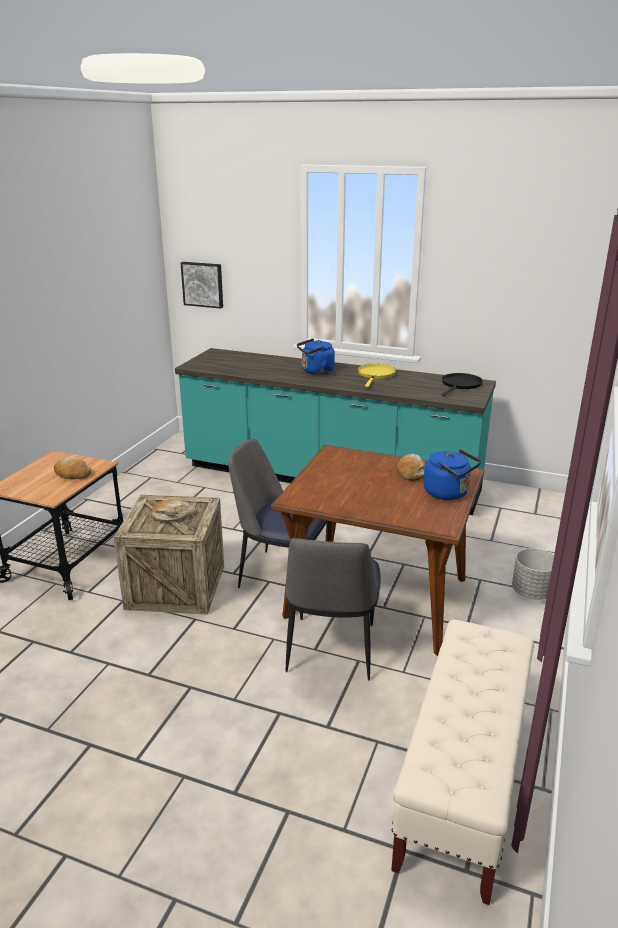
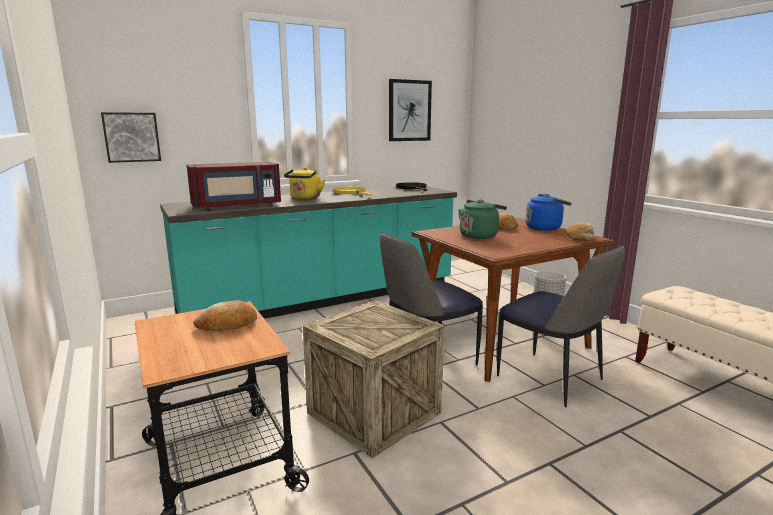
camera: 50 degrees left, 10 degrees down
(172, 516) = (376, 323): bread -> bread (580, 237)
(240, 368) = (237, 206): none -> red microwave
(316, 371) = (305, 198): blue kettle -> yellow kettle
(353, 474) = (479, 235): none -> green kettle
(504, 279) = (409, 110): none -> picture

